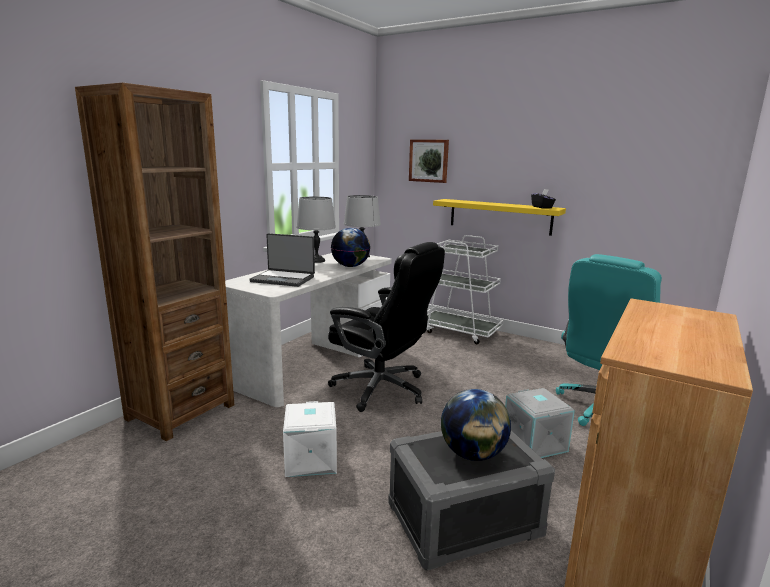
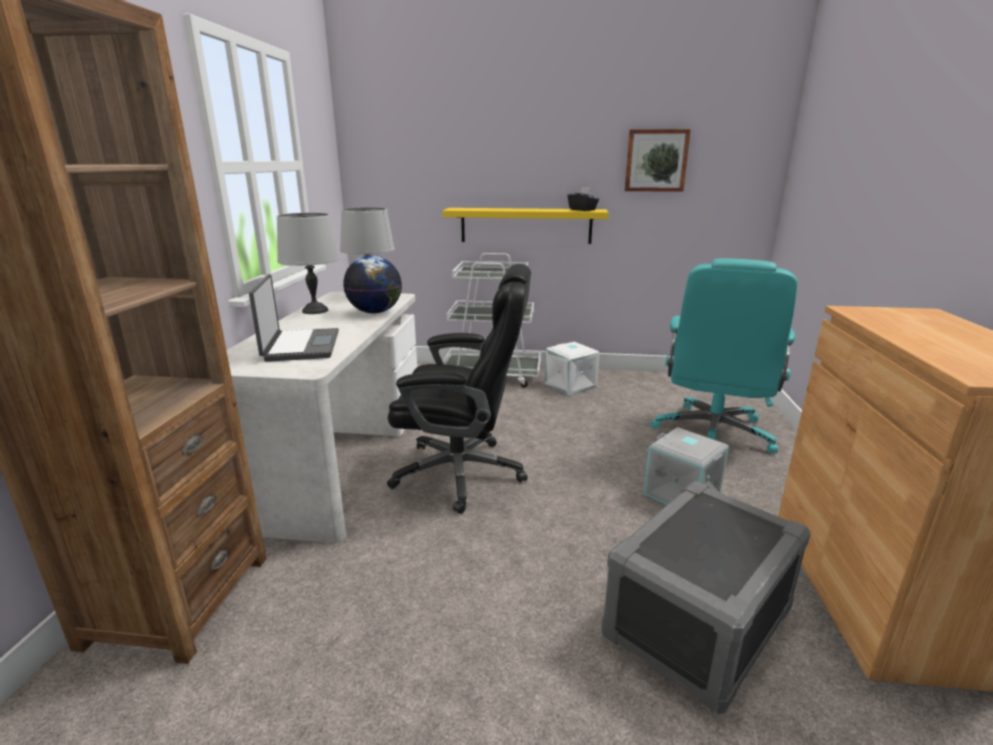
camera: 25 degrees left, 5 degrees up
(283, 279) = (300, 346): laptop -> laptop turned 90 degrees counterclockwise
(310, 459) = (448, 608): white storage box -> white storage box (569, 385)
(429, 160) = (422, 156): picture -> picture (656, 160)
(473, 454) = (716, 539): globe -> none

